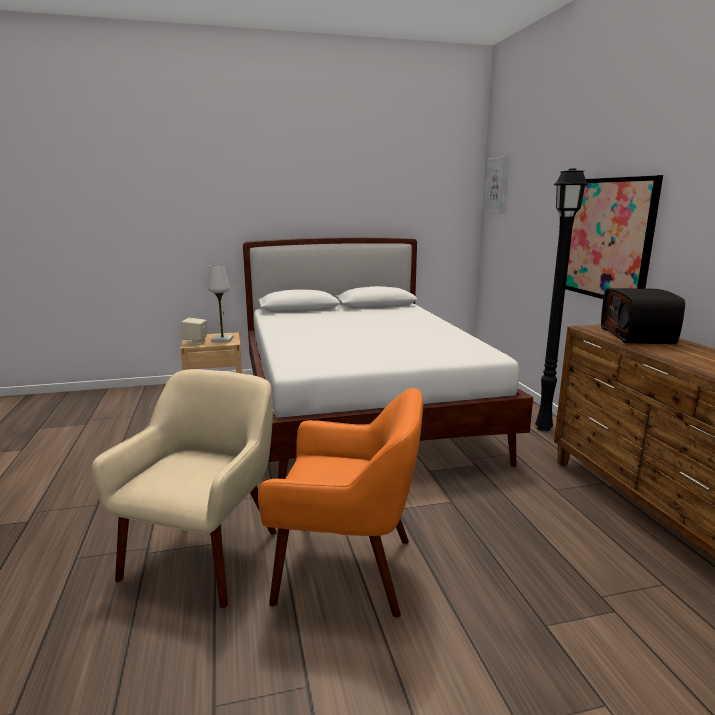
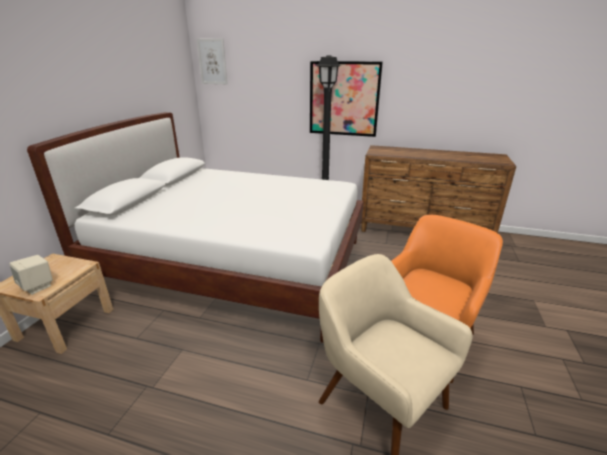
camera: 60 degrees left, 10 degrees up
(222, 339) = (62, 268): white table lamp -> none
(638, 336) = (397, 151): radio -> none

